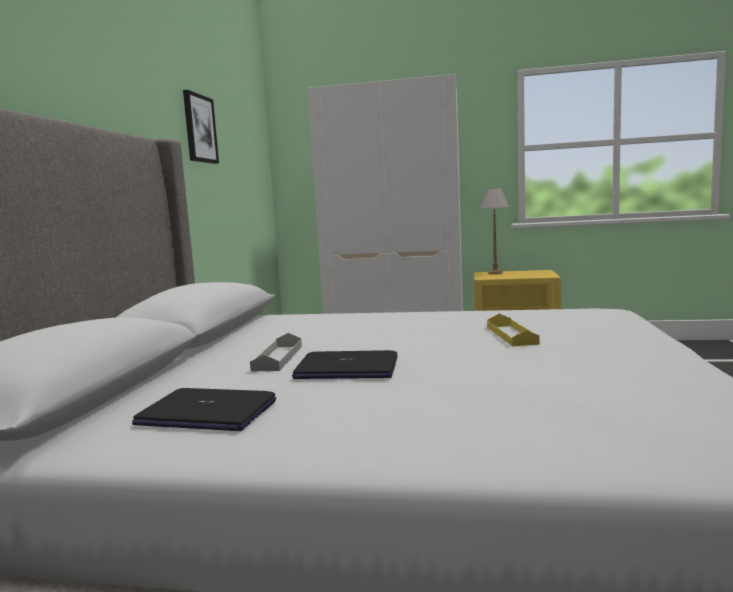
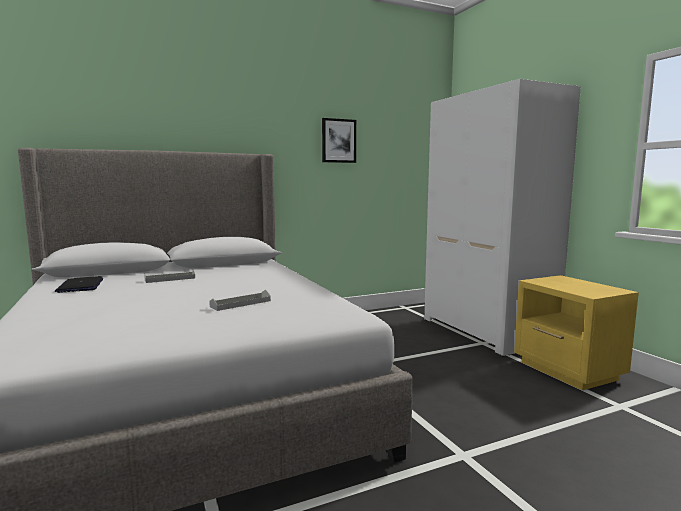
camera: 55 degrees right, 0 degrees up
(346, 369) = (146, 289): laptop -> none
(495, 273) = (567, 280): table lamp -> none
(511, 335) = (240, 303): yellow tray -> grey tray

